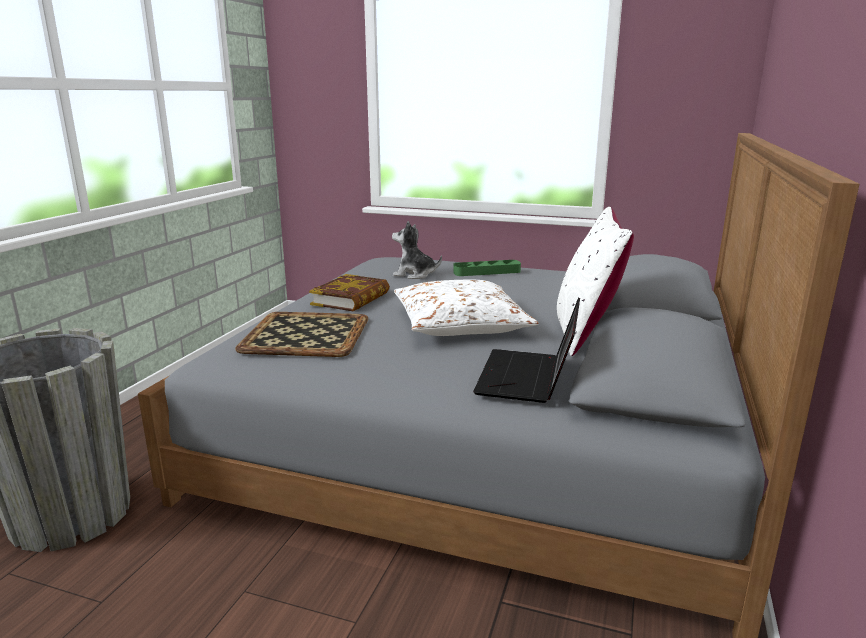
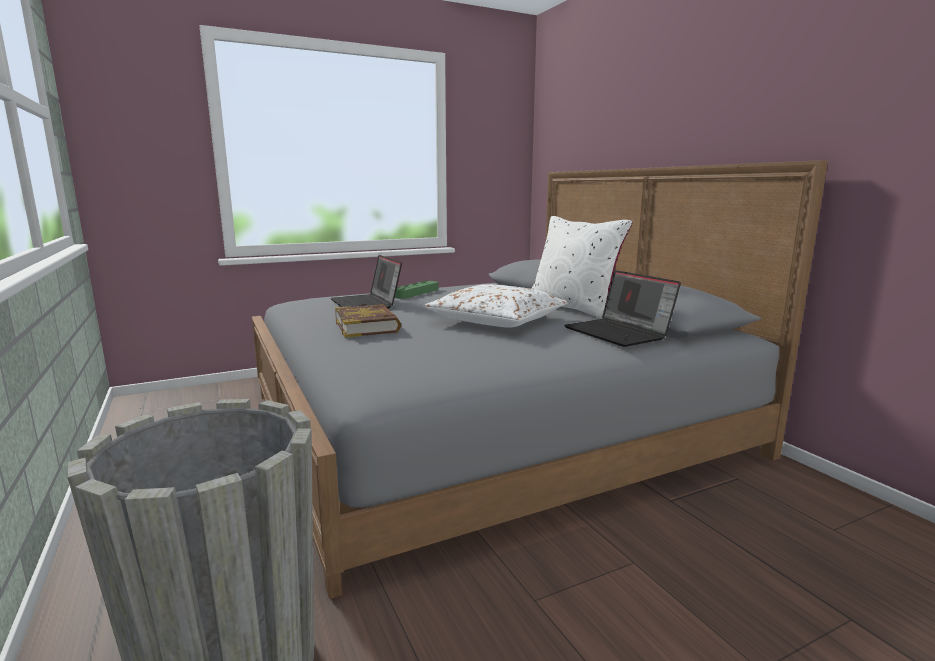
camera: 45 degrees left, 5 degrees down
(305, 334) = (409, 353): tray -> none
(414, 275) = (367, 304): plush toy -> laptop

